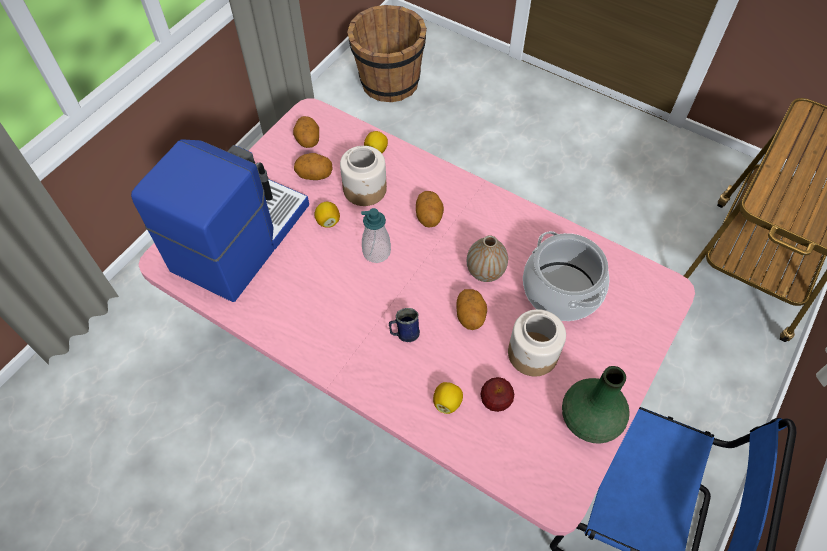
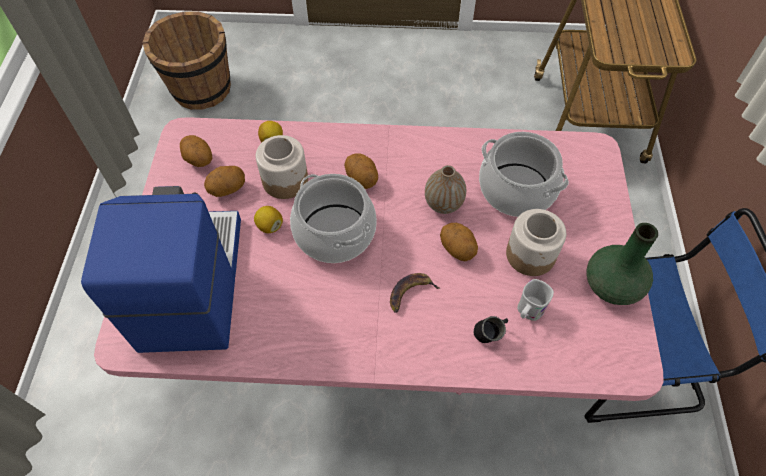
camera: 30 degrees left, 0 degrees up
(376, 252) = (335, 233): soap dispenser -> cooking pot
(404, 333) = (410, 293): blue mug -> banana
(447, 402) = (490, 335): lemon -> black mug
(495, 401) = (528, 311): apple -> white mug

